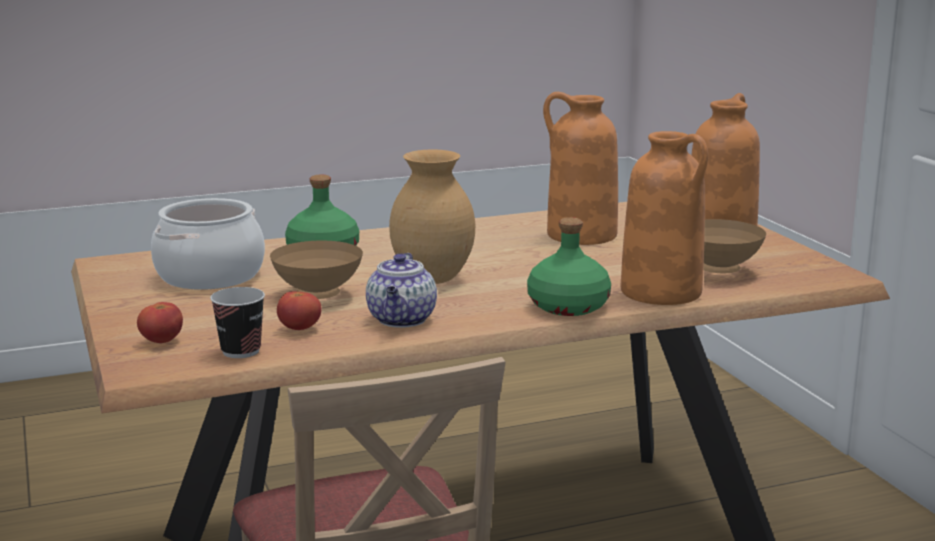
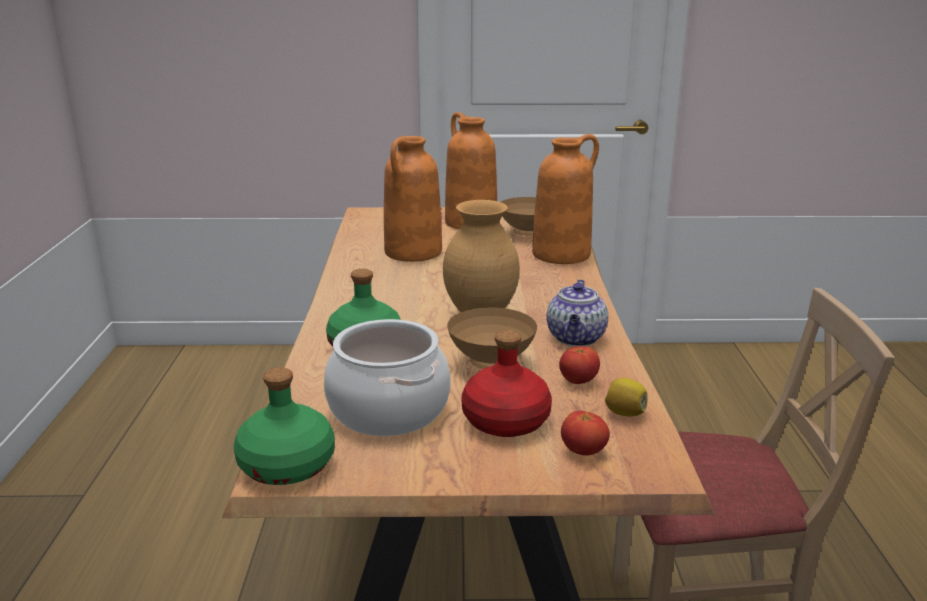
camera: 70 degrees left, 5 degrees up
(206, 312) = (505, 421): none -> red bottle
(241, 351) = (624, 413): cup -> lemon
(402, 320) = (576, 339): teapot -> teapot turned 75 degrees clockwise
(567, 306) = (574, 283): green bottle -> green bottle (286, 466)

